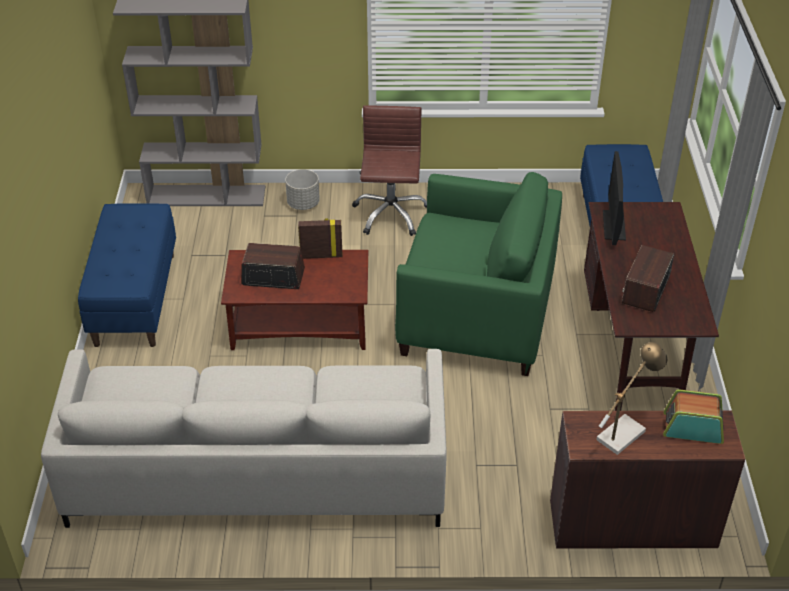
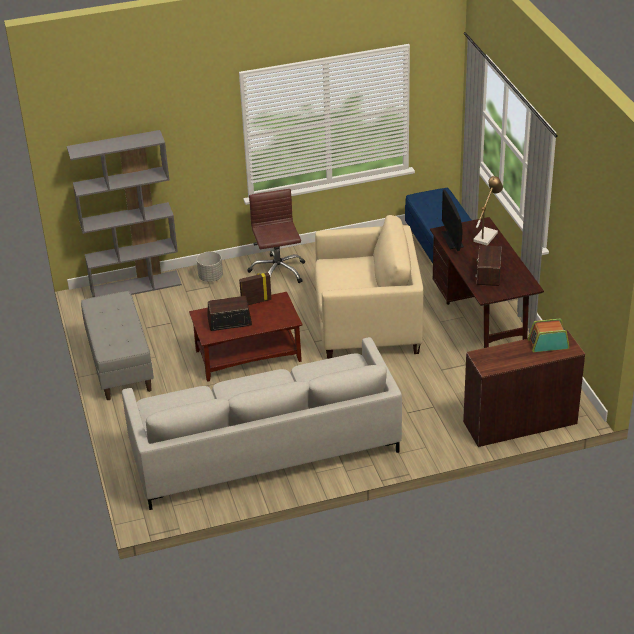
camera: 15 degrees left, 5 degrees down
(134, 298) = (119, 364): blue bench -> grey bench
(476, 315) = (367, 324): green armchair -> beige armchair
(624, 431) = (508, 355): table lamp -> table lamp (486, 235)

